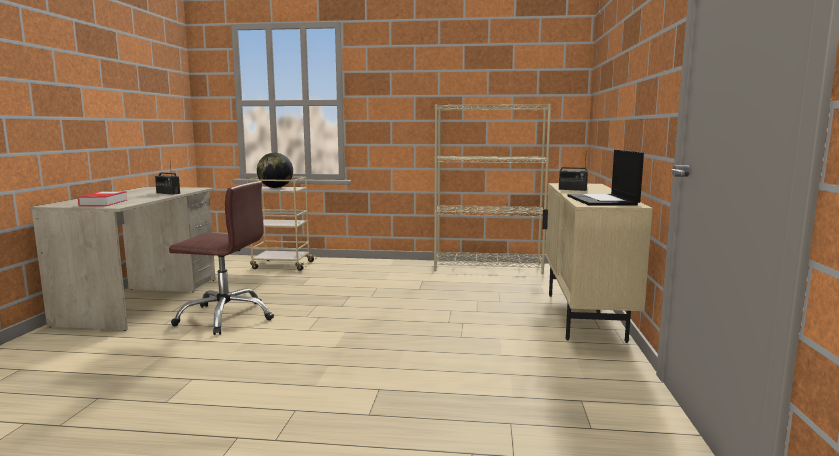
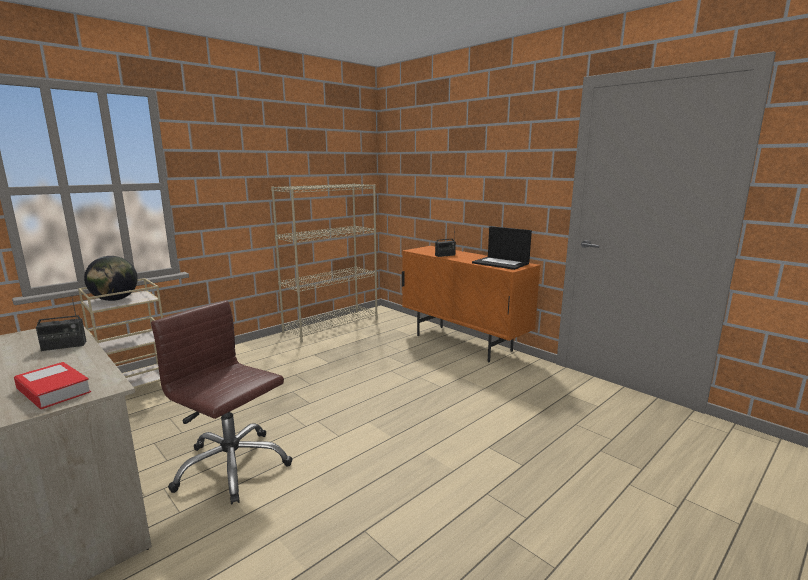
camera: 50 degrees left, 5 degrees up
(226, 317) = (232, 466): brown office chair -> brown office chair turned 105 degrees counterclockwise
(584, 316) = (463, 343): beige cabinet -> orange cabinet

